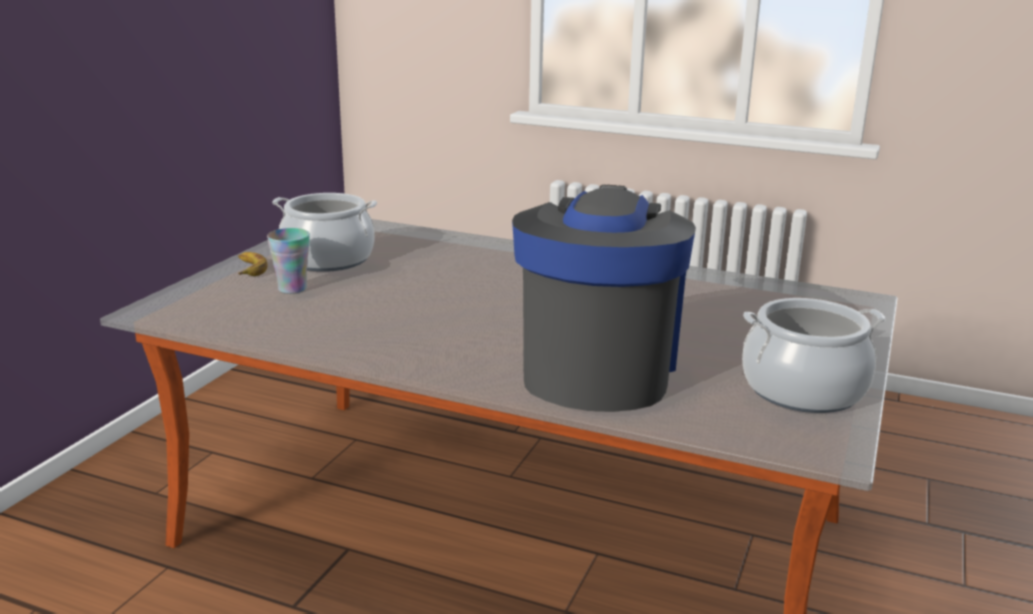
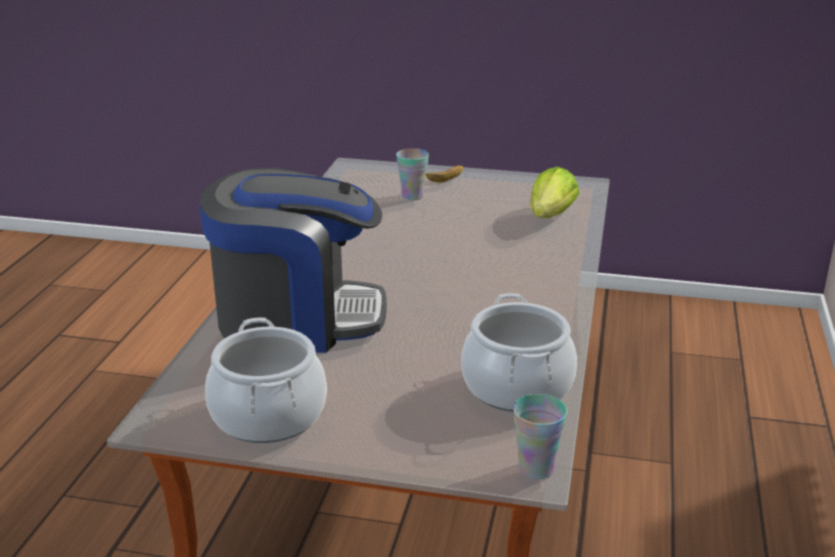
camera: 80 degrees right, 5 degrees up
(328, 259) = (484, 197): cooking pot -> cooking pot (517, 387)
(402, 241) = (551, 216): none -> lettuce
(858, 298) = (536, 469): none -> cup

